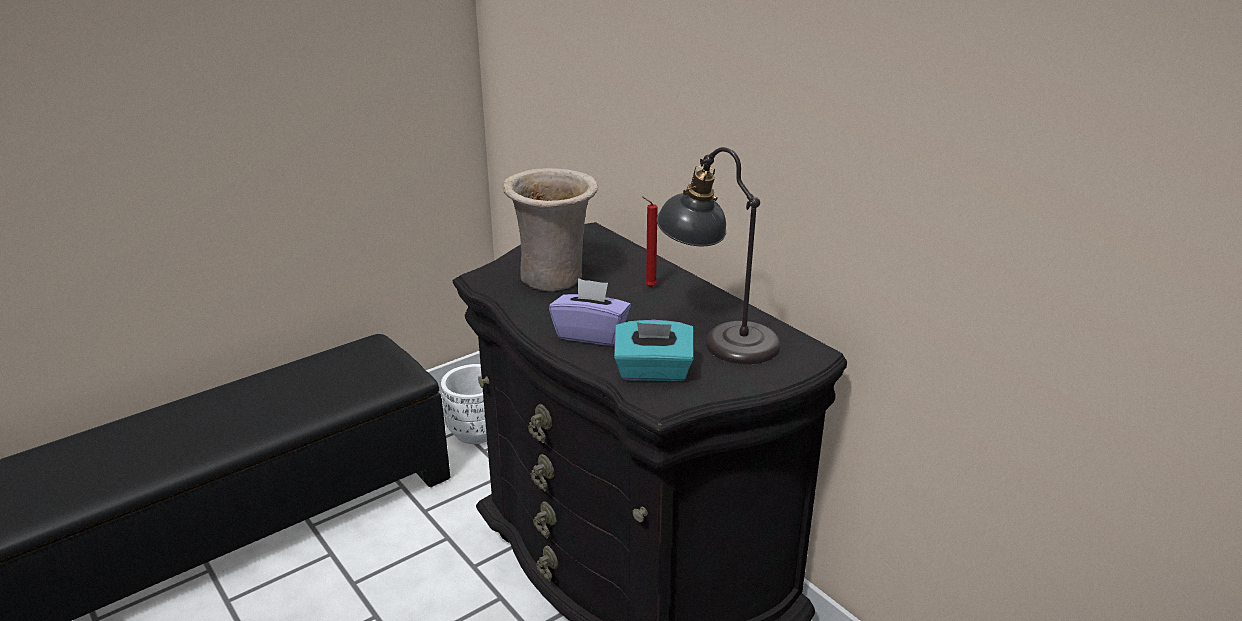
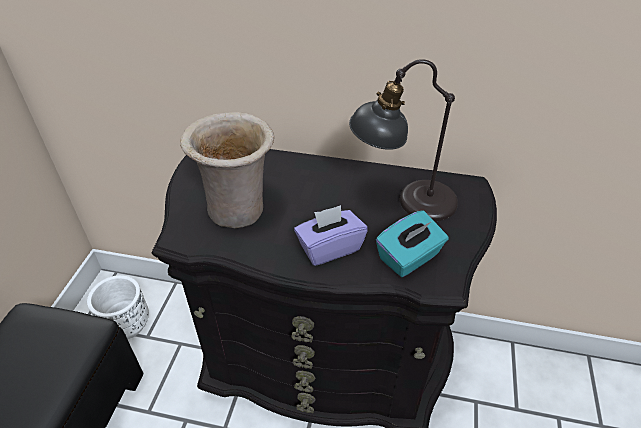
camera: 40 degrees left, 15 degrees up
(648, 287) = (313, 182): red candle -> none

